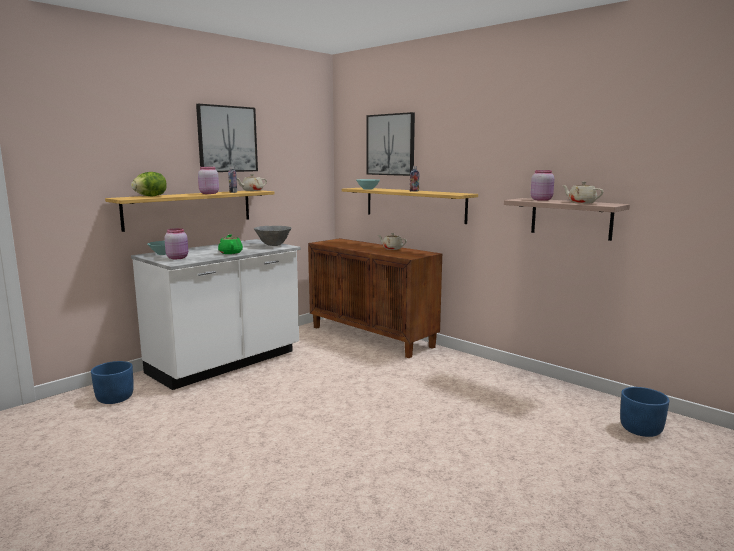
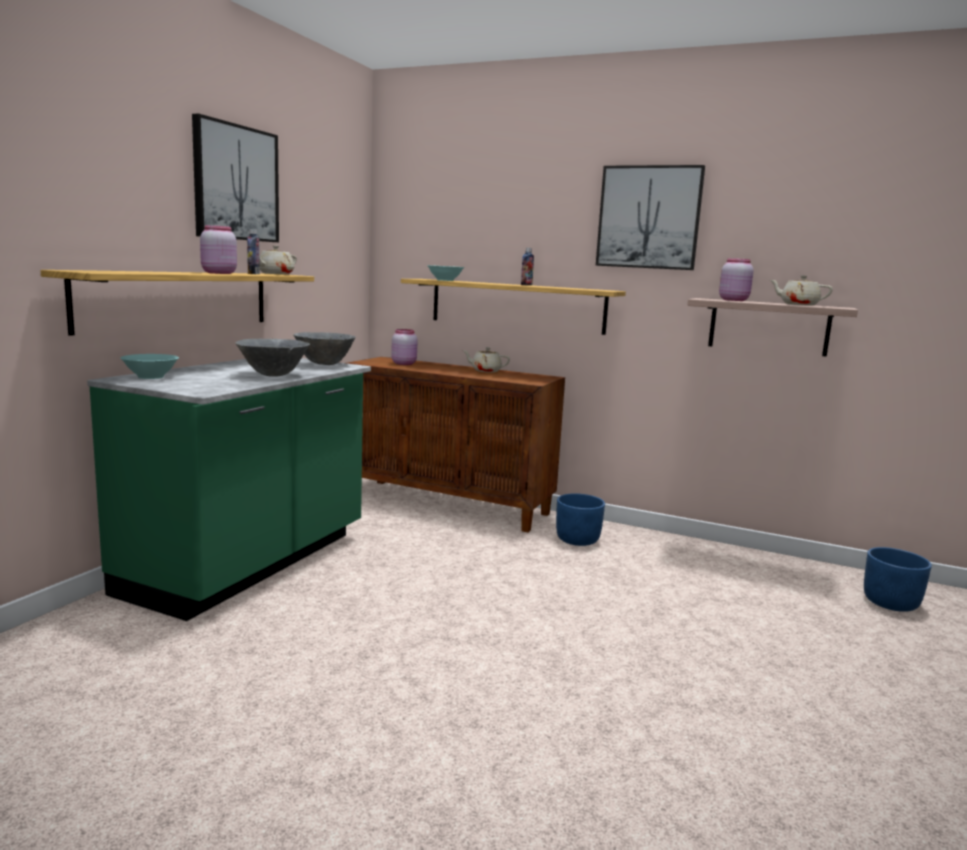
camera: 20 degrees left, 0 degrees up
(115, 398) = (83, 650): blue planter -> blue planter (578, 540)
(150, 196) = (127, 271): lettuce -> none
(178, 258) = (192, 383): pink jar -> pink jar (404, 364)
(226, 363) = (249, 564): white counter -> green counter
(230, 253) = (274, 375): green teapot -> grey bowl
(391, 144) = (478, 215): picture -> picture (649, 217)

